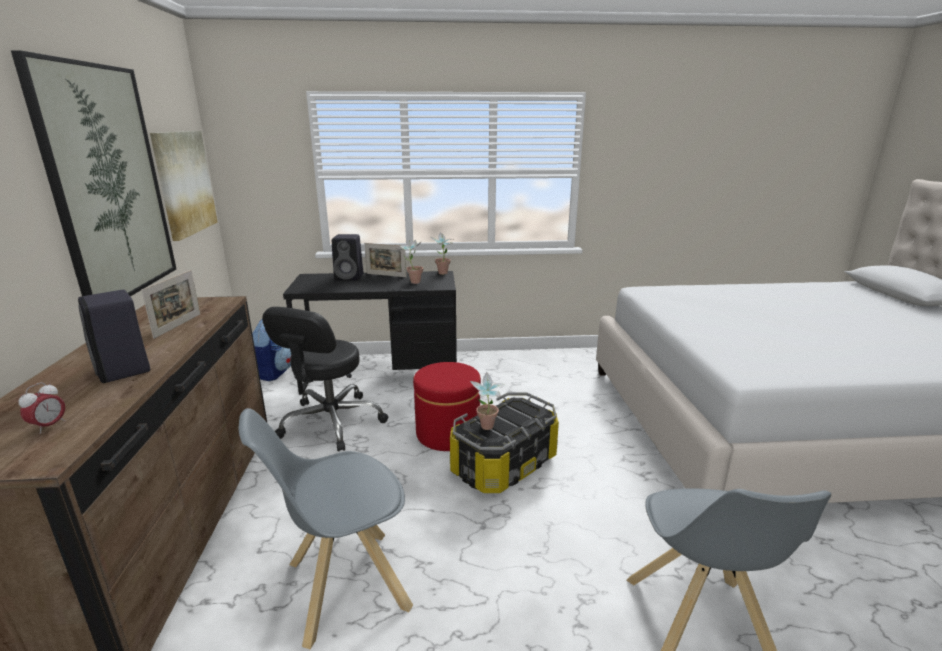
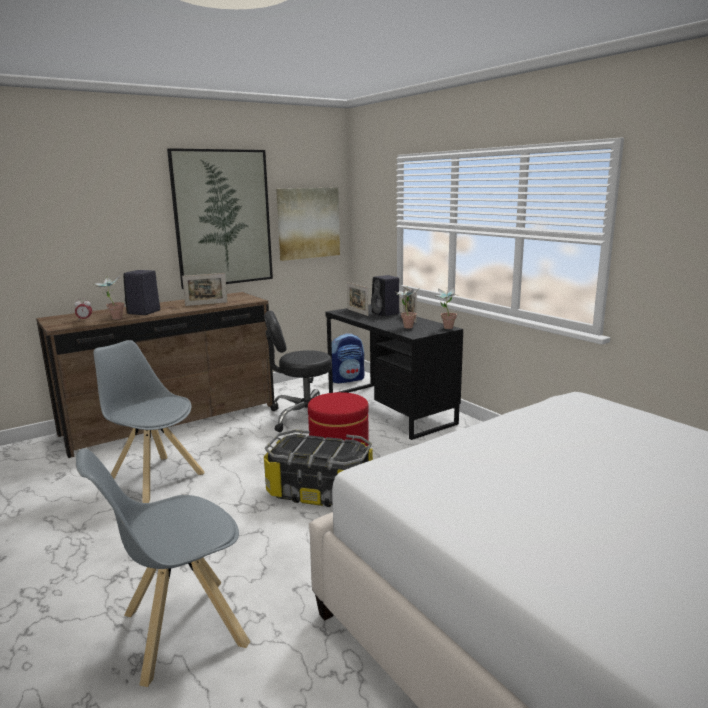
camera: 60 degrees right, 5 degrees down
(320, 284) = (357, 312): none -> picture frame
(487, 429) = (296, 444): potted plant -> potted plant (113, 319)

